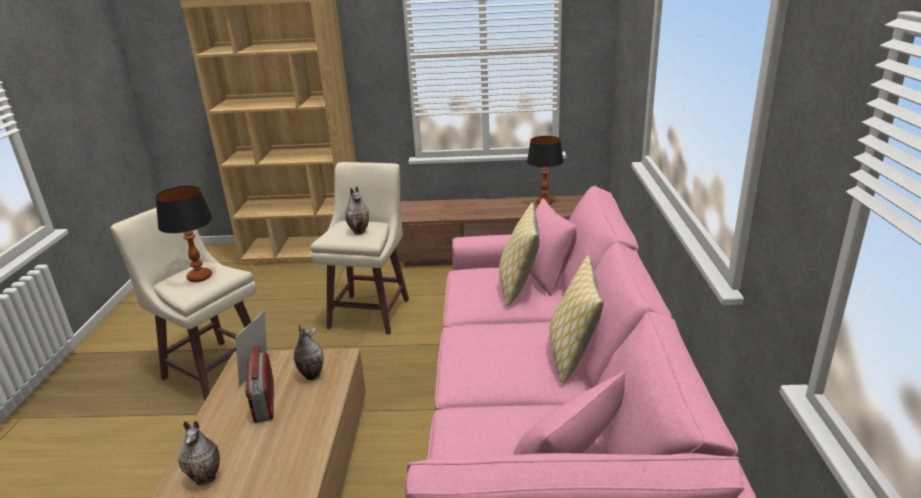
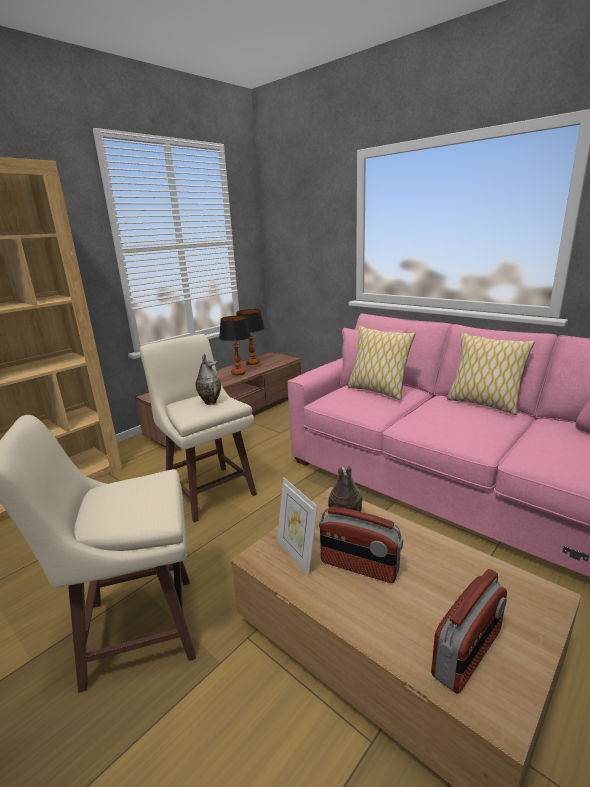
camera: 50 degrees left, 5 degrees down
(199, 277) = (131, 498): table lamp -> table lamp (238, 373)
(207, 478) = (468, 653): vase -> radio

